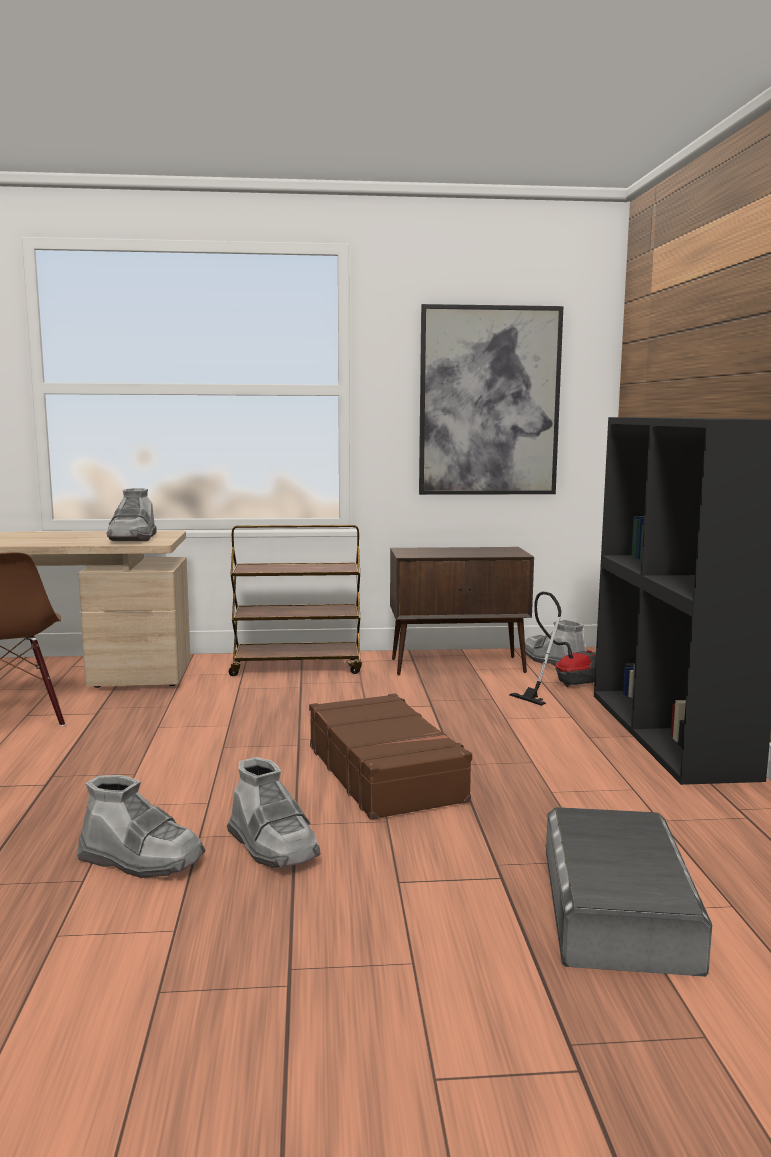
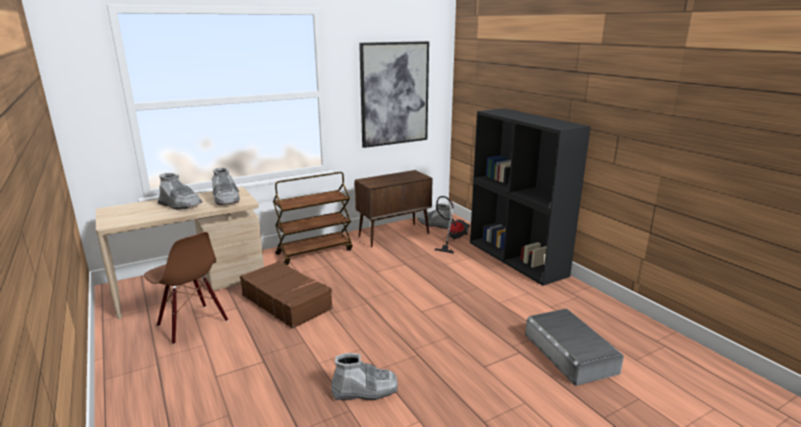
camera: 25 degrees left, 10 degrees up
(273, 847) = (416, 365): grey boot -> grey boot (180, 205)
(385, 773) = (423, 309): brown suitcase -> brown suitcase (287, 302)

